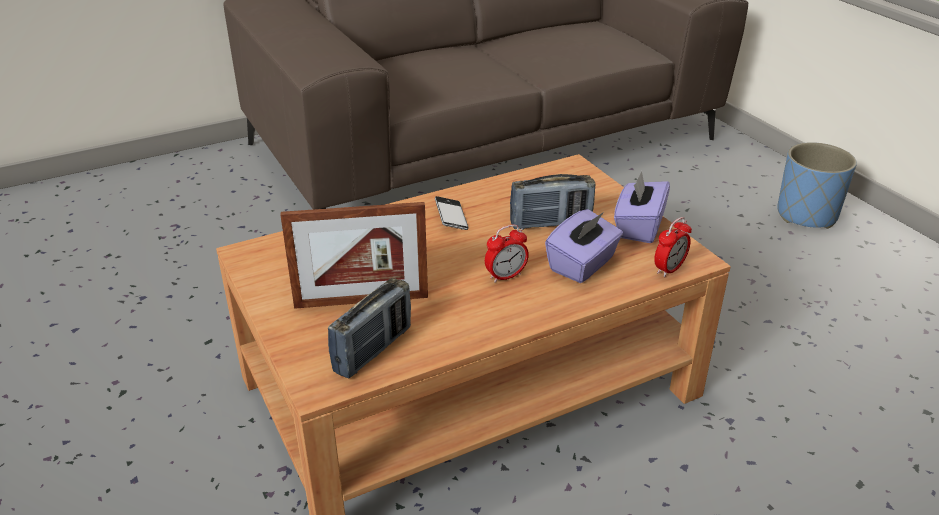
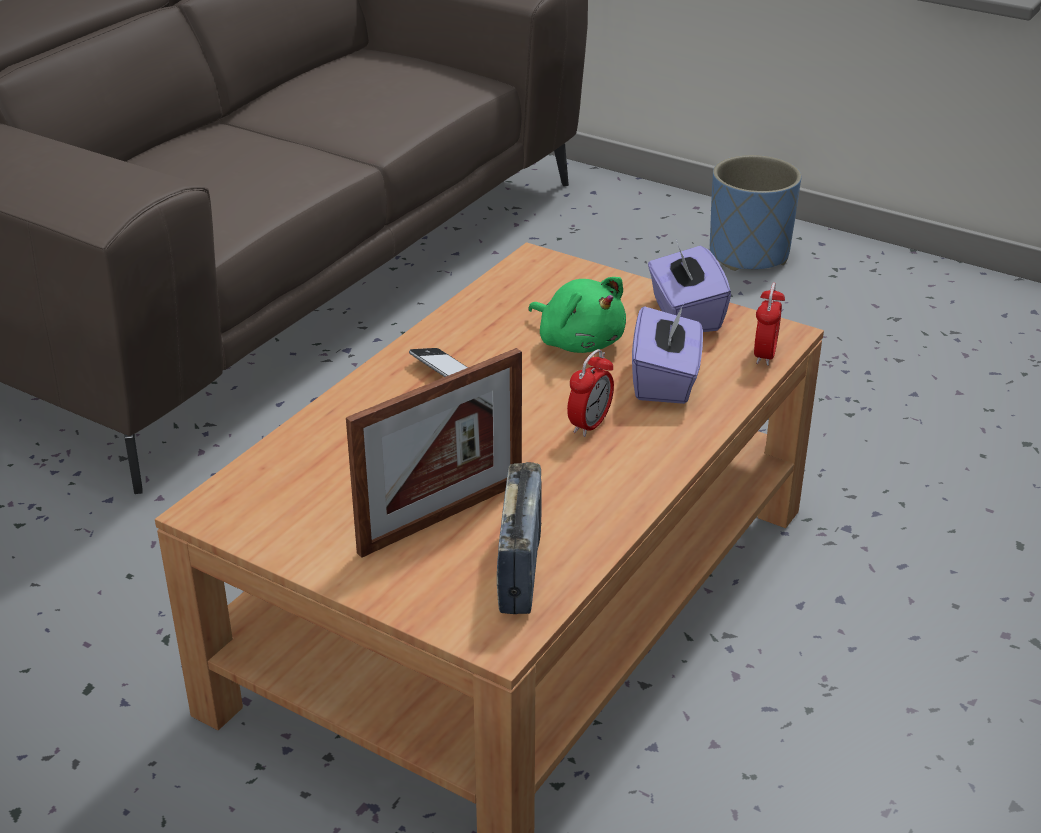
camera: 30 degrees left, 0 degrees up
(550, 223) = (578, 341): radio -> green plush toy

